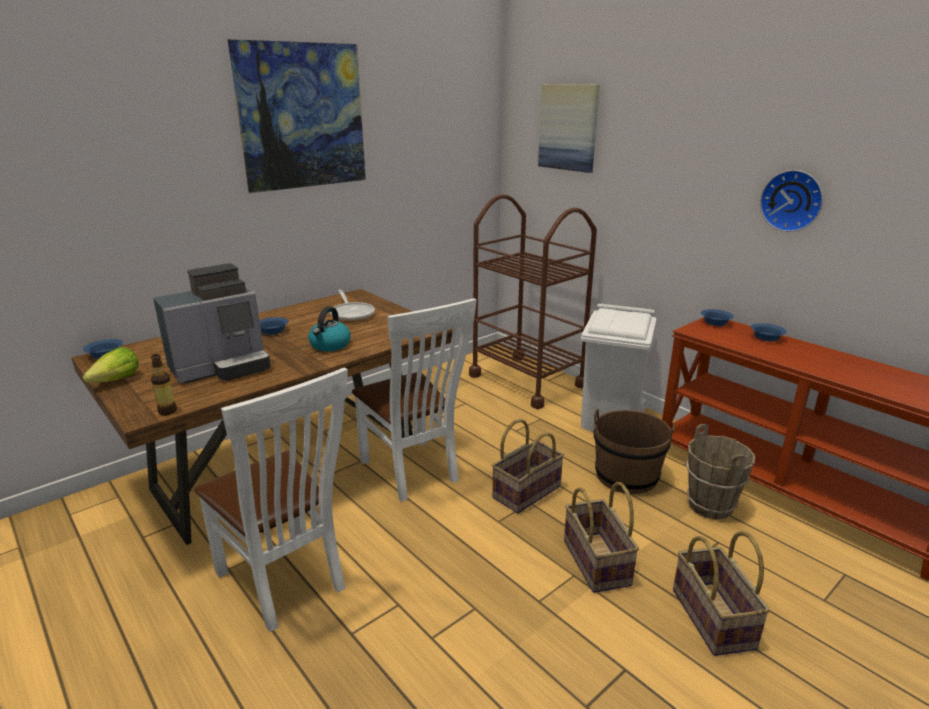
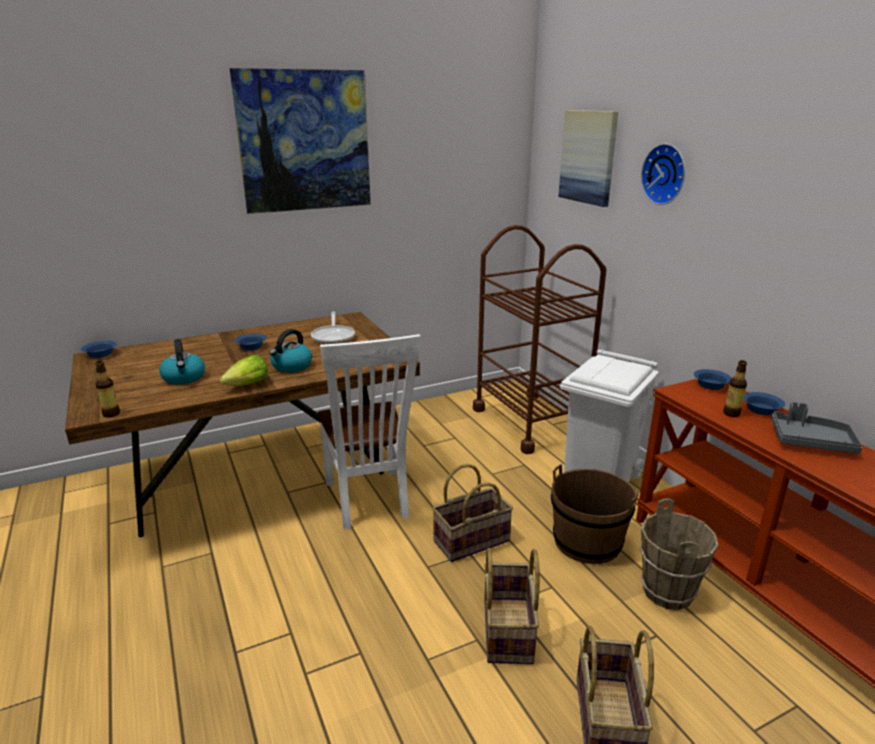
camera: 15 degrees right, 0 degrees up
(117, 380) = (93, 379): lettuce -> lettuce (248, 385)
(222, 368) = (184, 378): coffee machine -> kettle
(286, 583) = (203, 590): white chair -> none
(746, 343) = (731, 413): none -> bottle
(792, 200) = (804, 253): wall clock -> wall clock (666, 174)
(817, 357) = (810, 441): none -> grey tray

